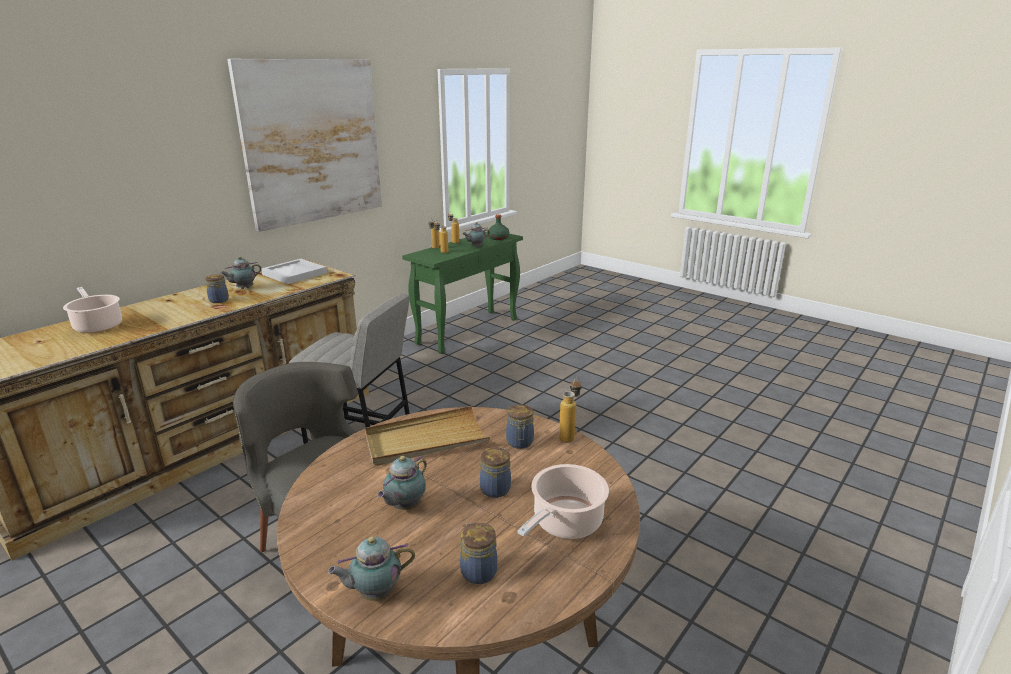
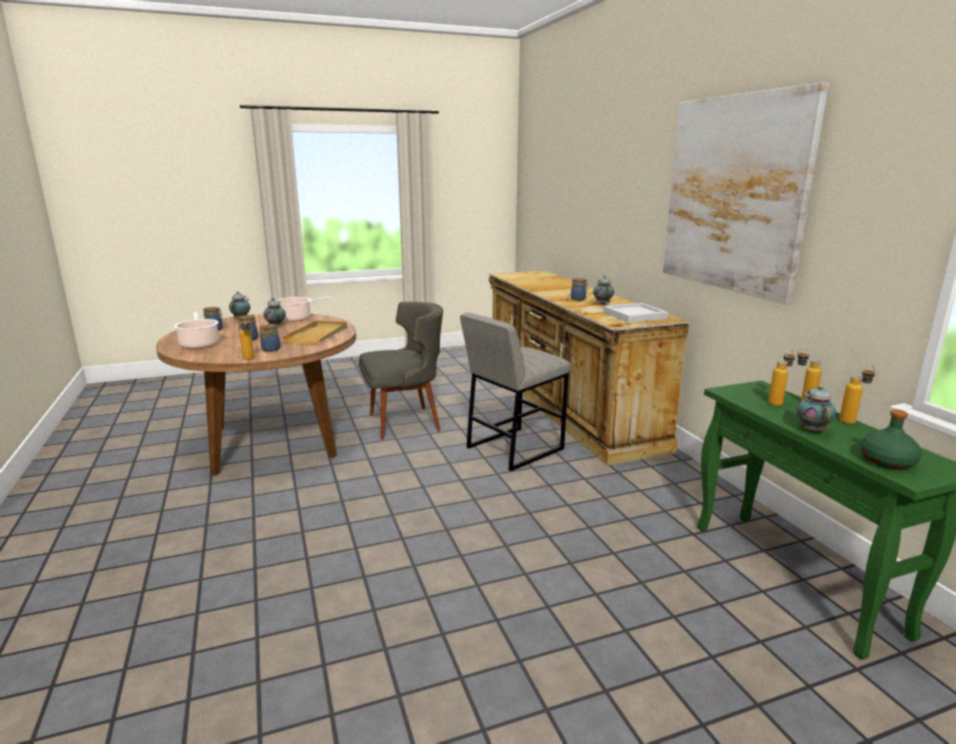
camera: 120 degrees right, 5 degrees down
(97, 325) = (556, 284): cooking pot -> cooking pot (297, 318)

